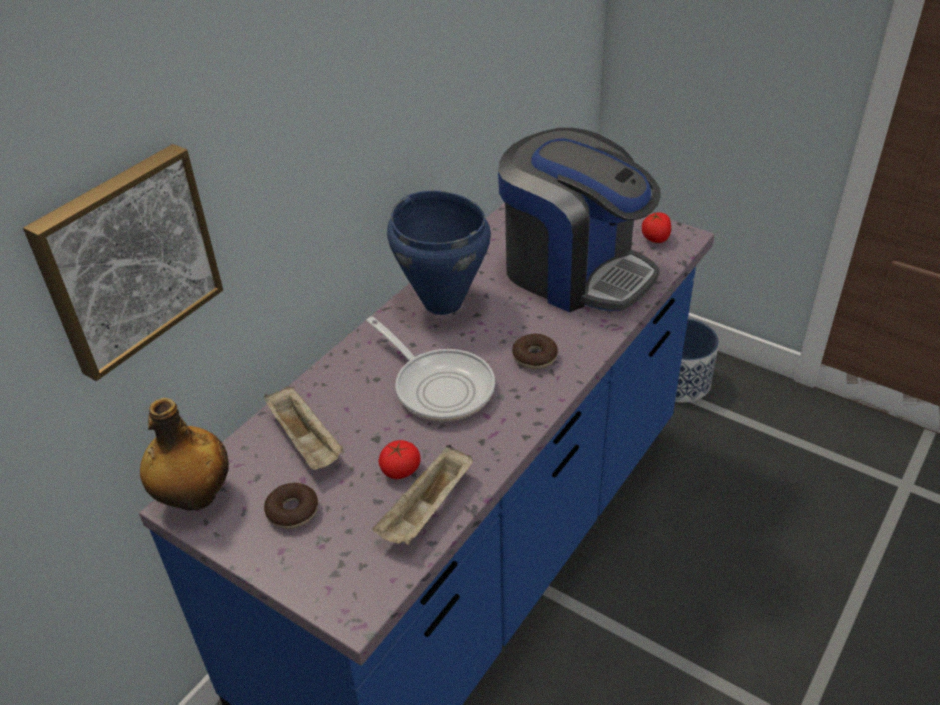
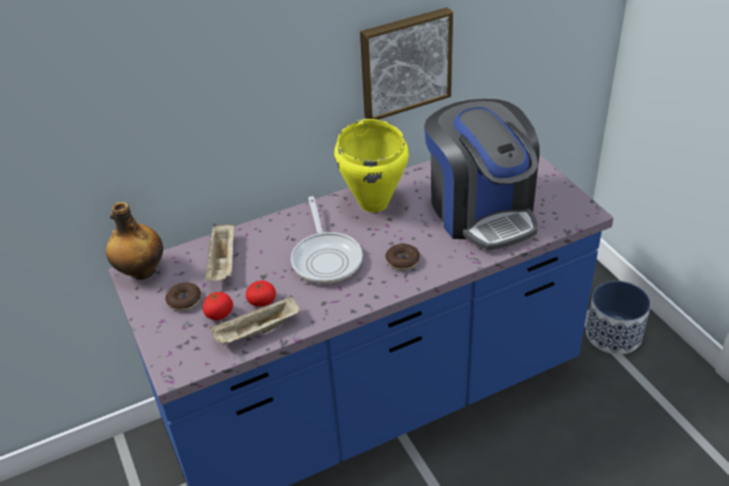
camera: 30 degrees right, 0 degrees up
(127, 259) = (121, 111): picture -> picture (404, 63)
(443, 302) = (374, 203): blue cooking pot -> yellow cooking pot
(655, 239) = (563, 207): tomato -> tomato (219, 314)

